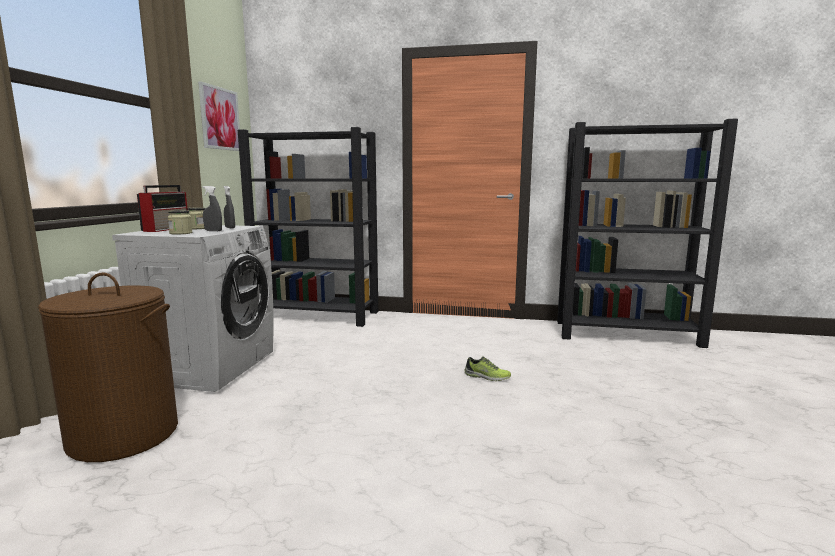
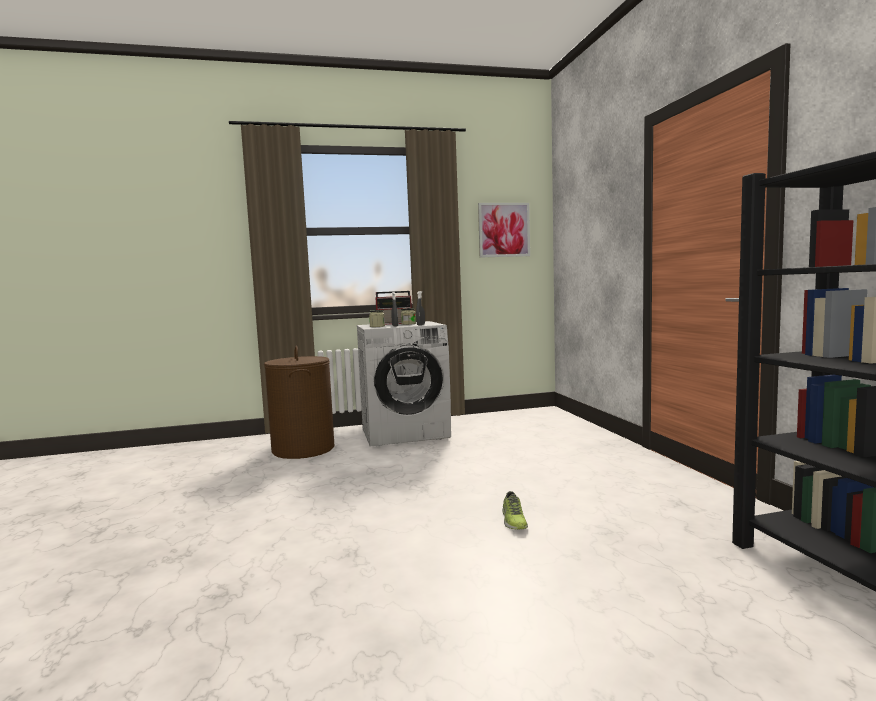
camera: 65 degrees right, 5 degrees down
(317, 315) = (561, 425): black bookcase -> none

